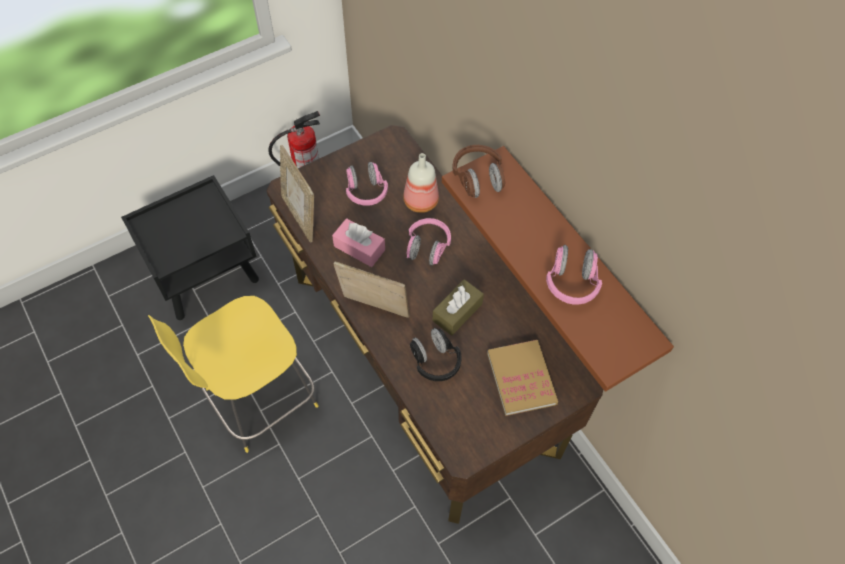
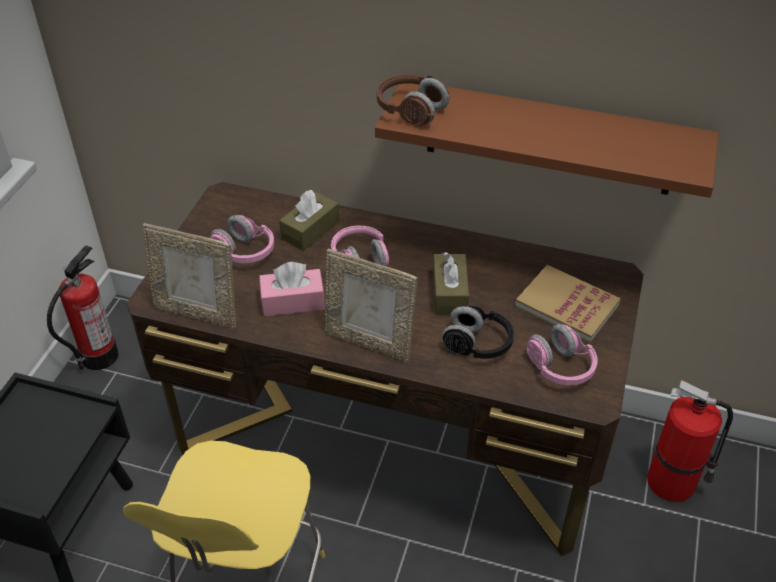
camera: 40 degrees left, 15 degrees down
(374, 310) = (369, 342): picture frame -> picture frame turned 135 degrees counterclockwise
(420, 202) = (310, 230): bottle -> brown tissue box
(570, 537) = (674, 482): none -> fire extinguisher
(571, 282) = (588, 136): pink headphones -> pink headphones (560, 367)

